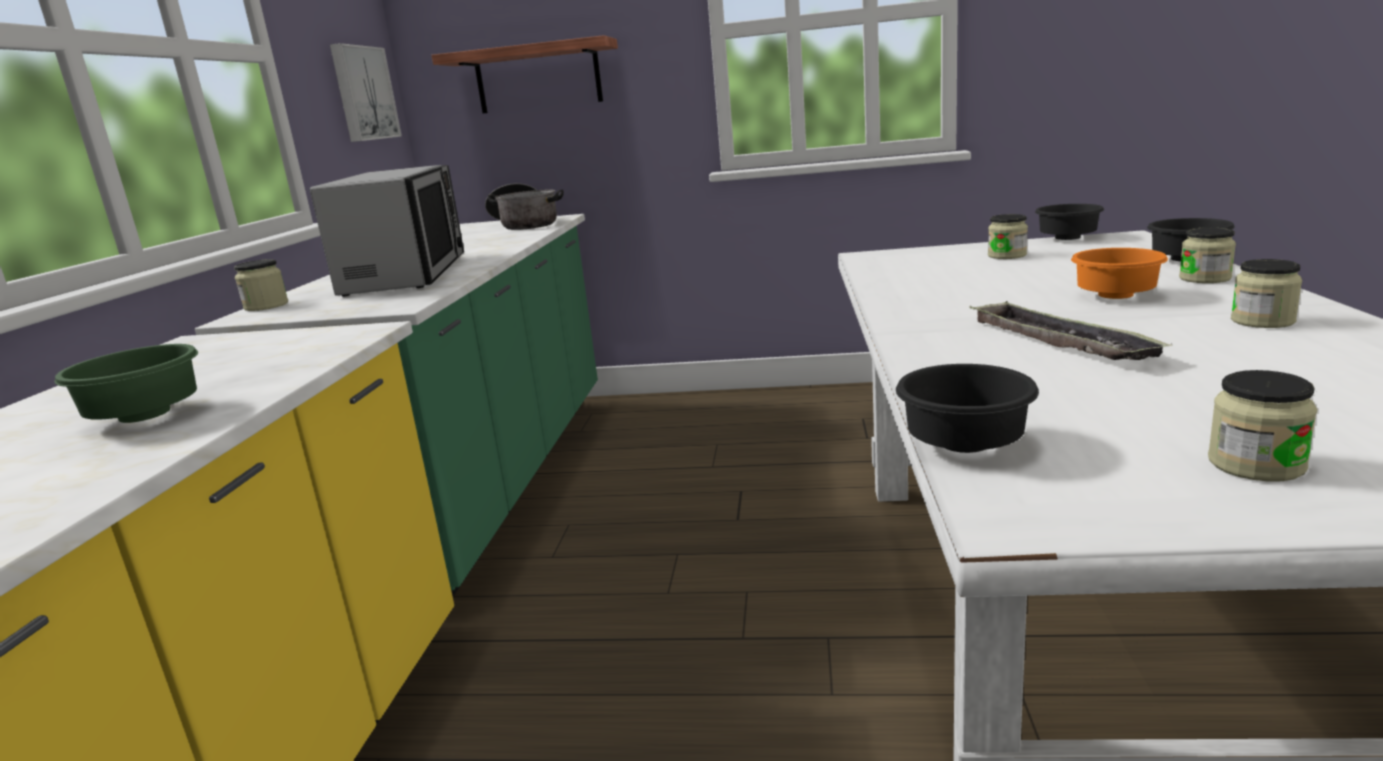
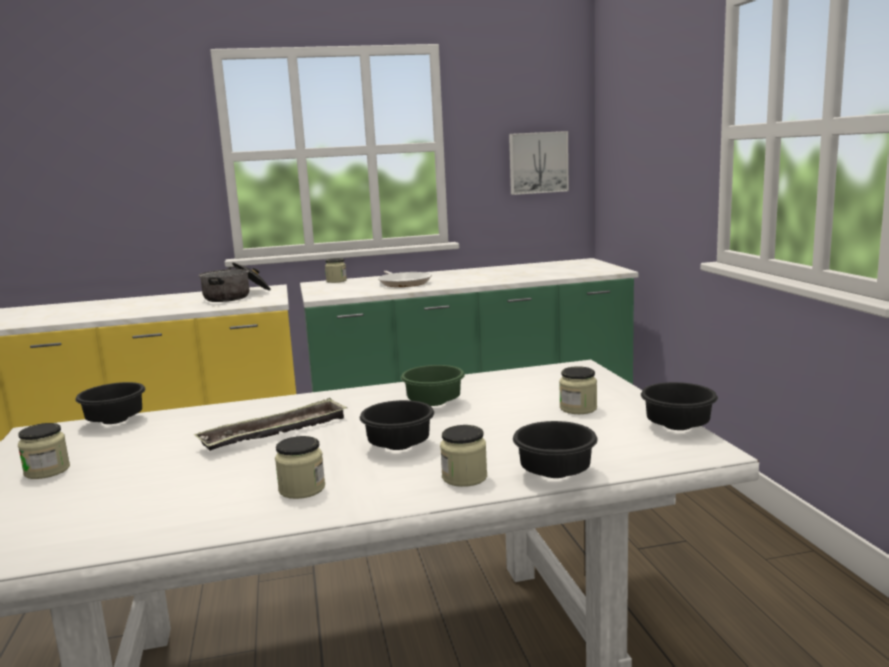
camera: 70 degrees right, 5 degrees down
(143, 418) = (163, 306): green bowl -> green bowl (432, 403)
(407, 274) = (404, 283): microwave -> frying pan
(525, 224) = (581, 270): cooking pot -> cooking pot (236, 296)
(538, 78) = (641, 158): shelf -> none
(1112, 296) = (400, 445): orange bowl -> black bowl

